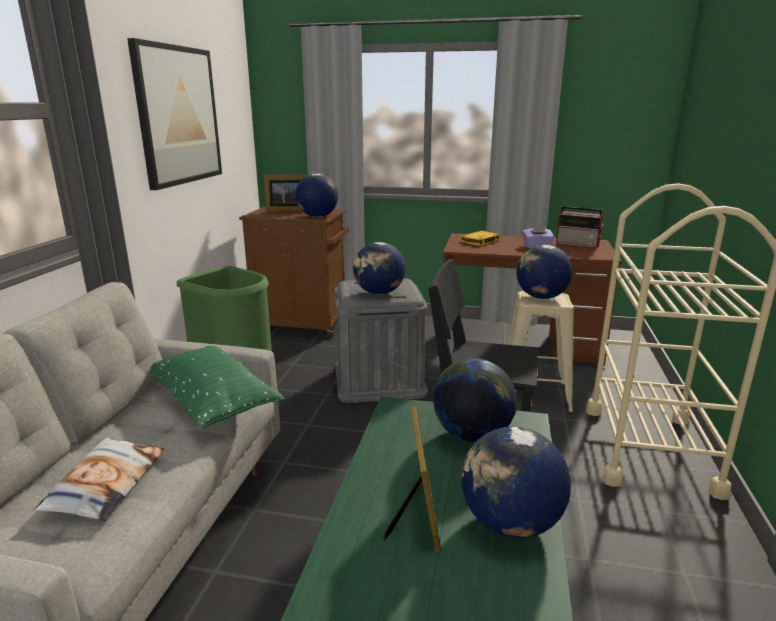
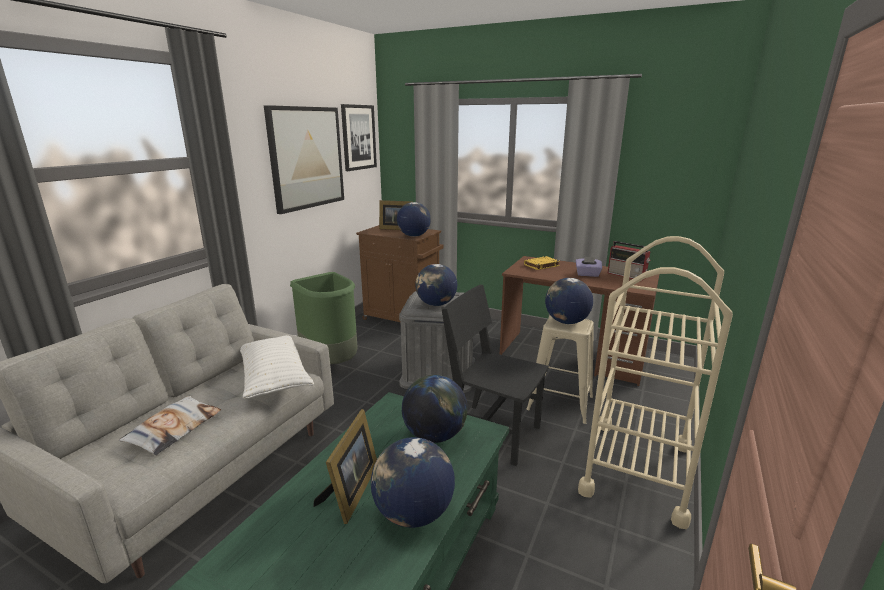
camera: 15 degrees right, 0 degrees up
(212, 401) = (275, 378): green pillow -> white pillow
(231, 93) = (358, 137): none -> picture

